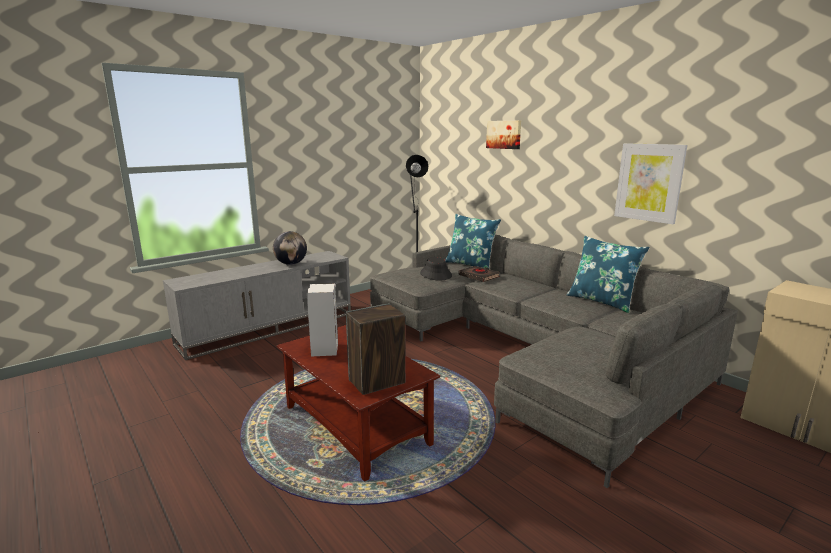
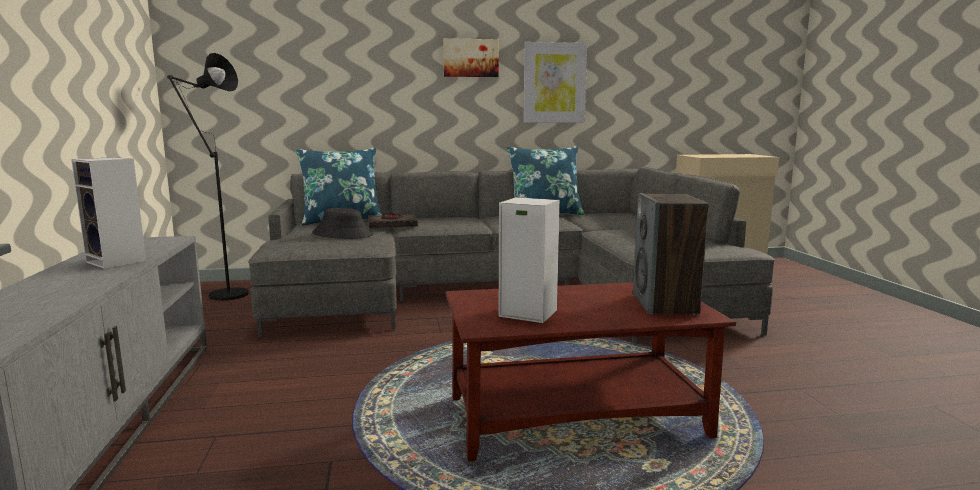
camera: 60 degrees left, 5 degrees down
(291, 264) = (118, 261): globe -> speaker
(504, 134) = (351, 30): picture -> picture (470, 58)

